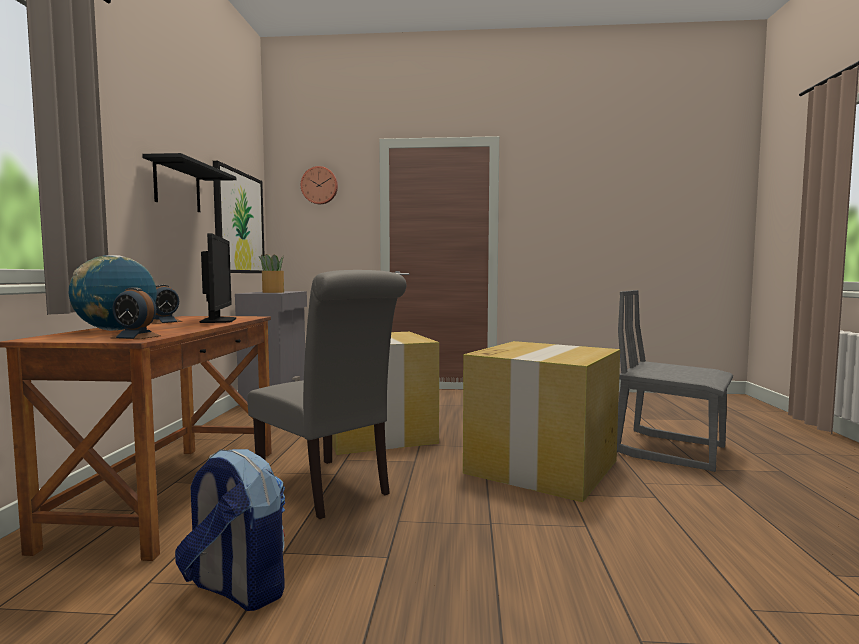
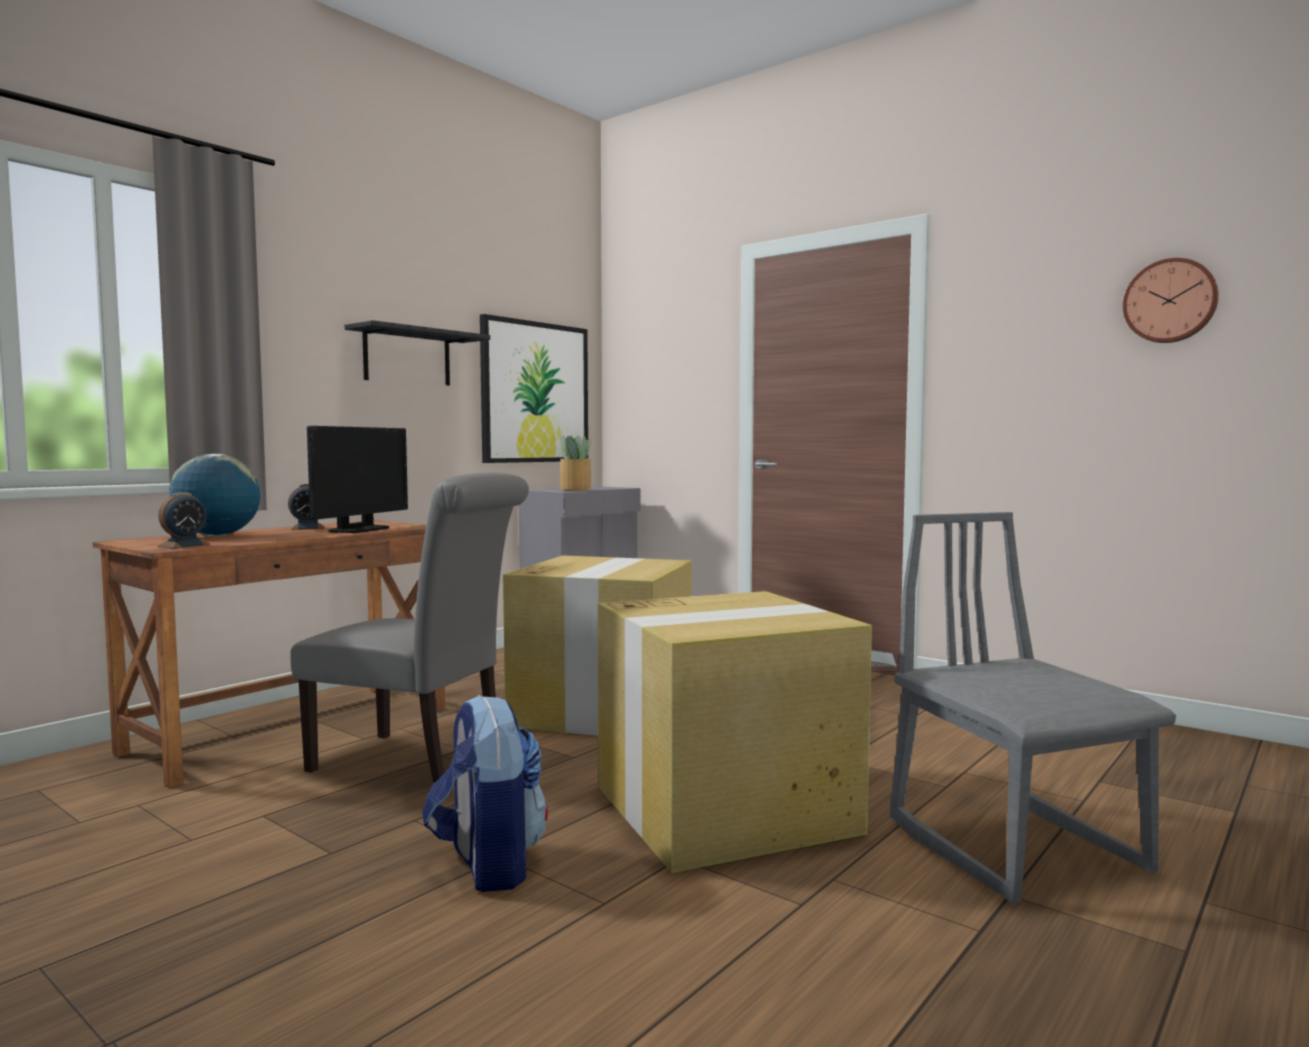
camera: 35 degrees right, 0 degrees up
(136, 337) = (184, 545): alarm clock -> alarm clock turned 105 degrees counterclockwise
(236, 588) = (175, 834): backpack -> backpack (487, 864)
(319, 185) = (664, 328): wall clock -> wall clock (1170, 301)
(328, 489) = (418, 764): grey chair -> grey chair turned 60 degrees counterclockwise

